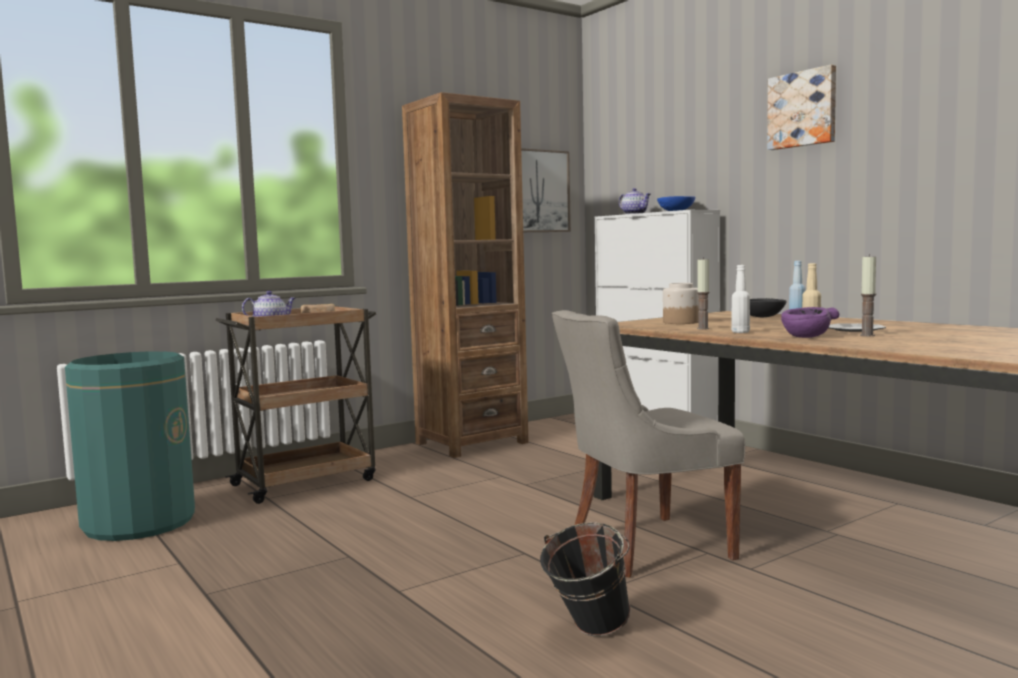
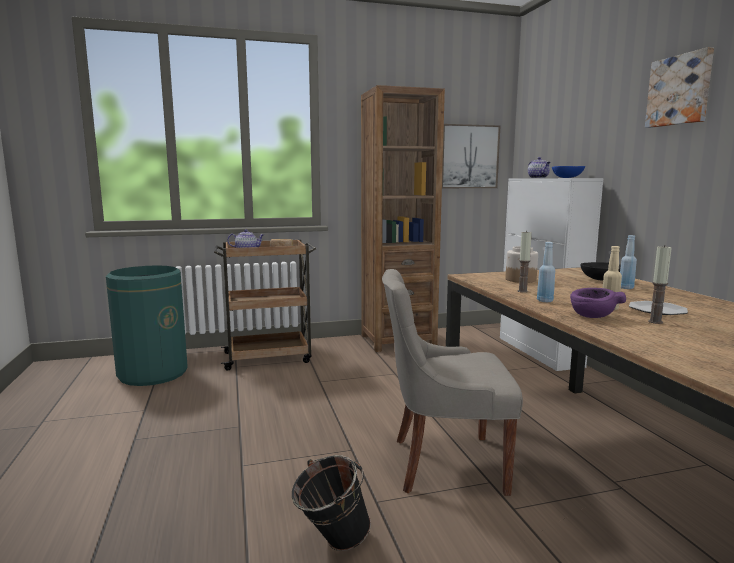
camera: 20 degrees right, 5 degrees up
(740, 332) = (545, 301): white bottle -> blue bottle

